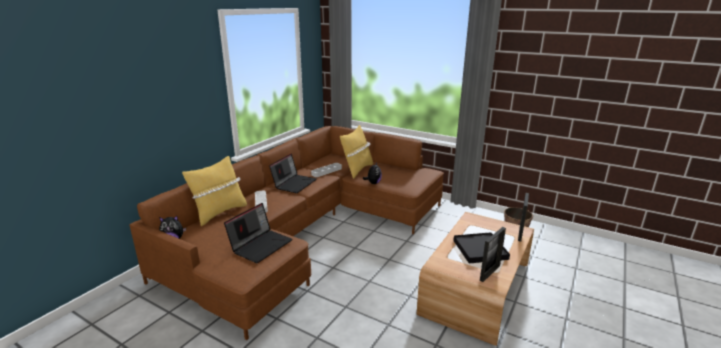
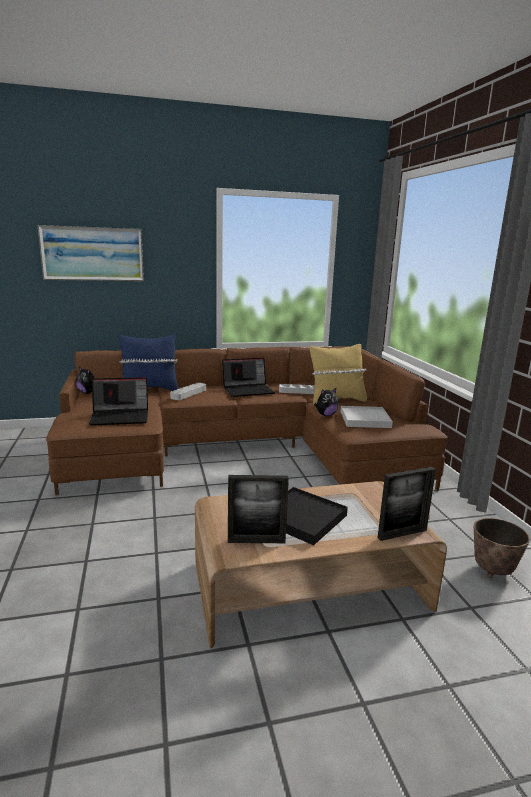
camera: 45 degrees right, 5 degrees down
(118, 93) = (93, 254): none -> picture
(219, 213) = (149, 389): yellow pillow -> blue pillow
(398, 177) = (365, 419): none -> white tray

